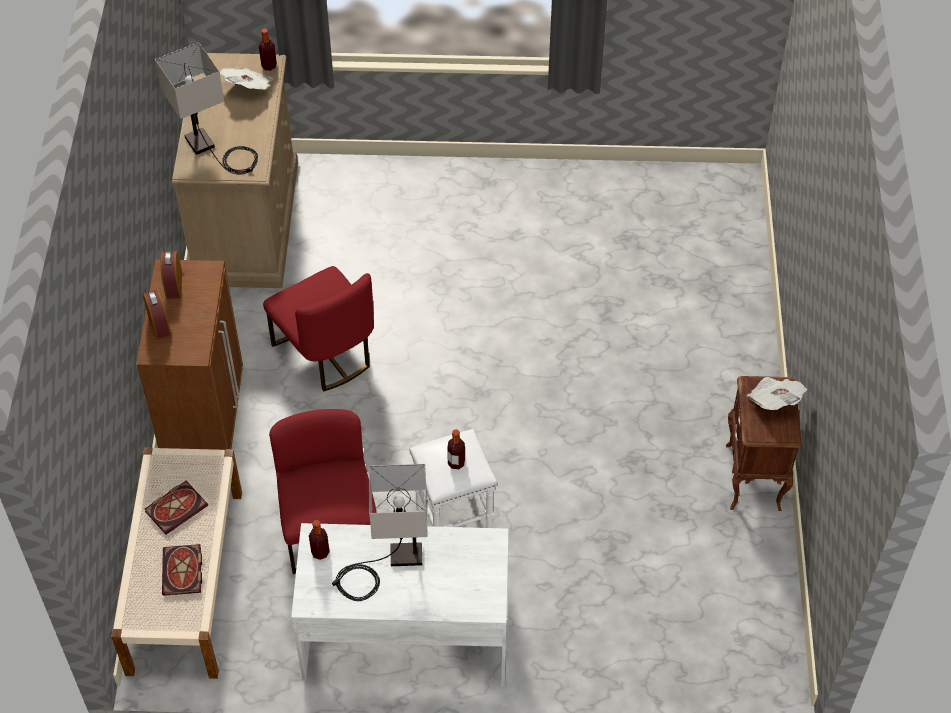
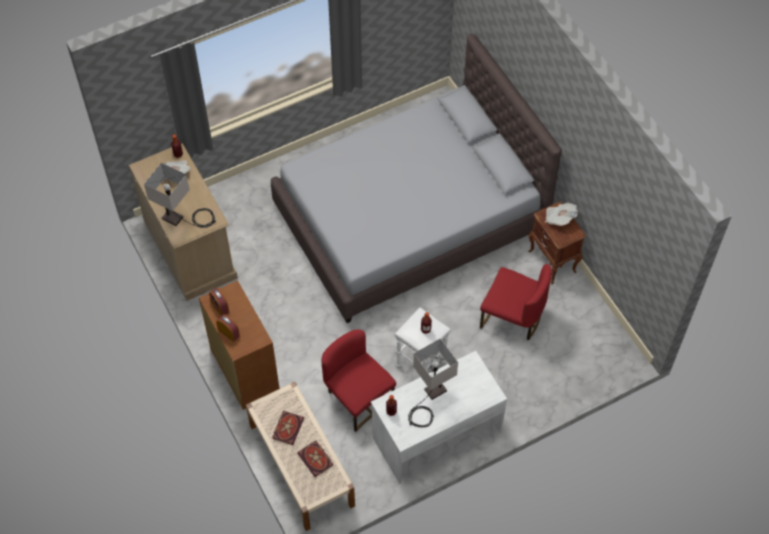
camera: 30 degrees left, 5 degrees up
(325, 353) = (288, 303): red chair -> red chair (512, 318)
(580, 318) = (410, 217): none -> grey bed

